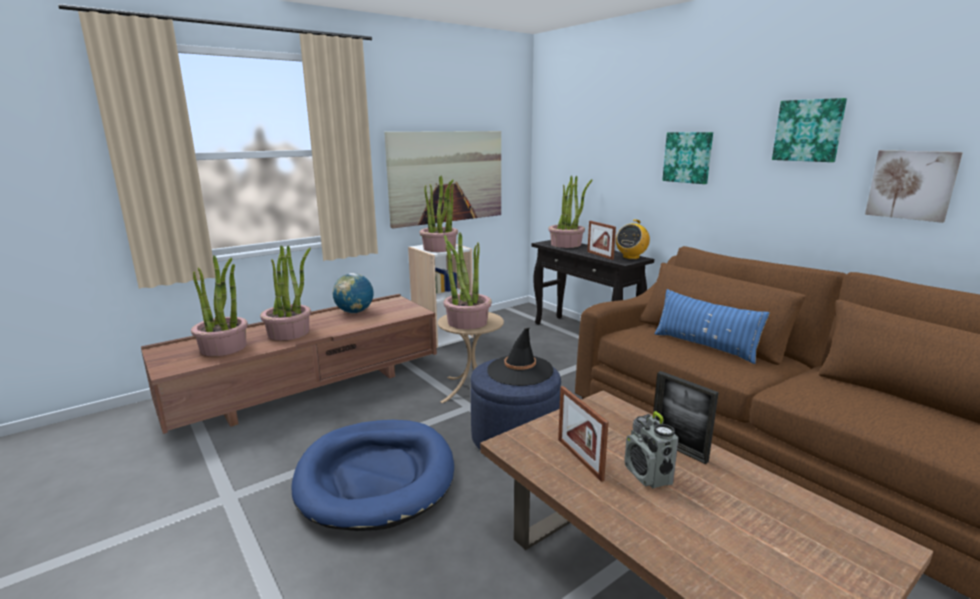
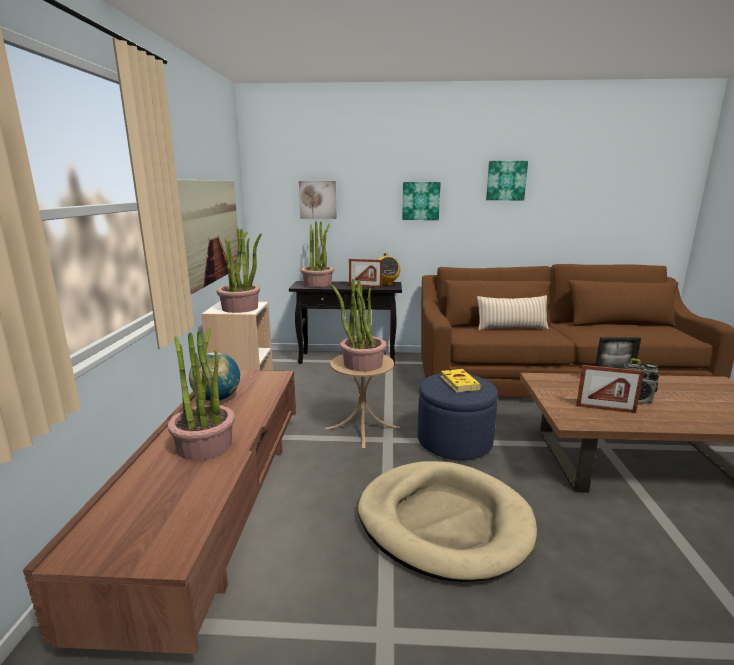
camera: 50 degrees left, 0 degrees up
(224, 347) = (170, 496): potted plant -> none
(376, 476) = (443, 522): blue dog bed -> beige dog bed
(520, 371) = (458, 382): black hat -> yellow book
(704, 346) = (511, 328): blue pillow -> beige pillow
(911, 185) = (563, 211): picture -> picture (318, 200)

